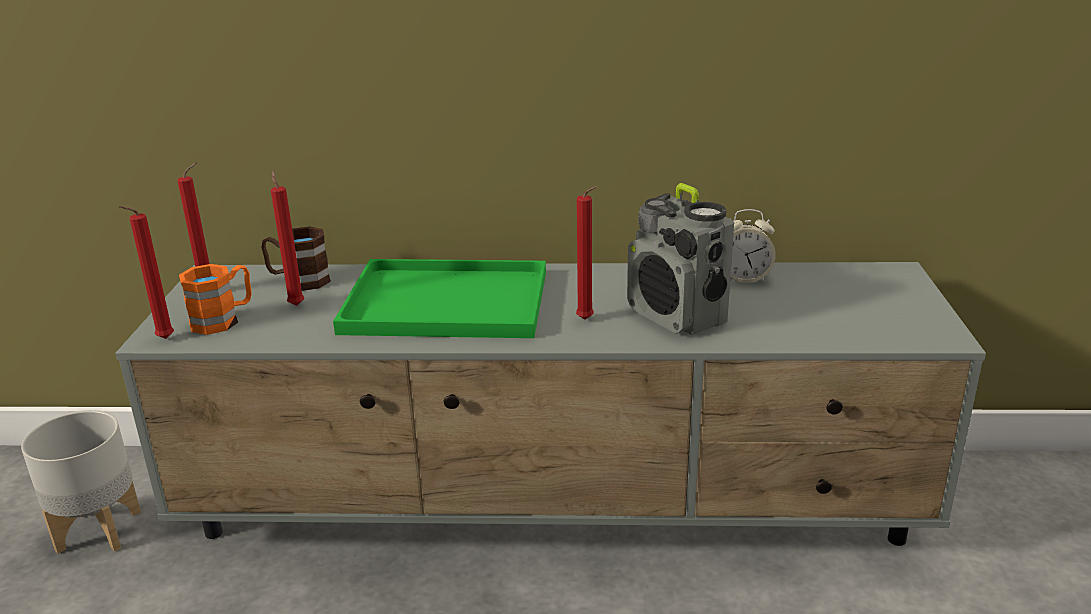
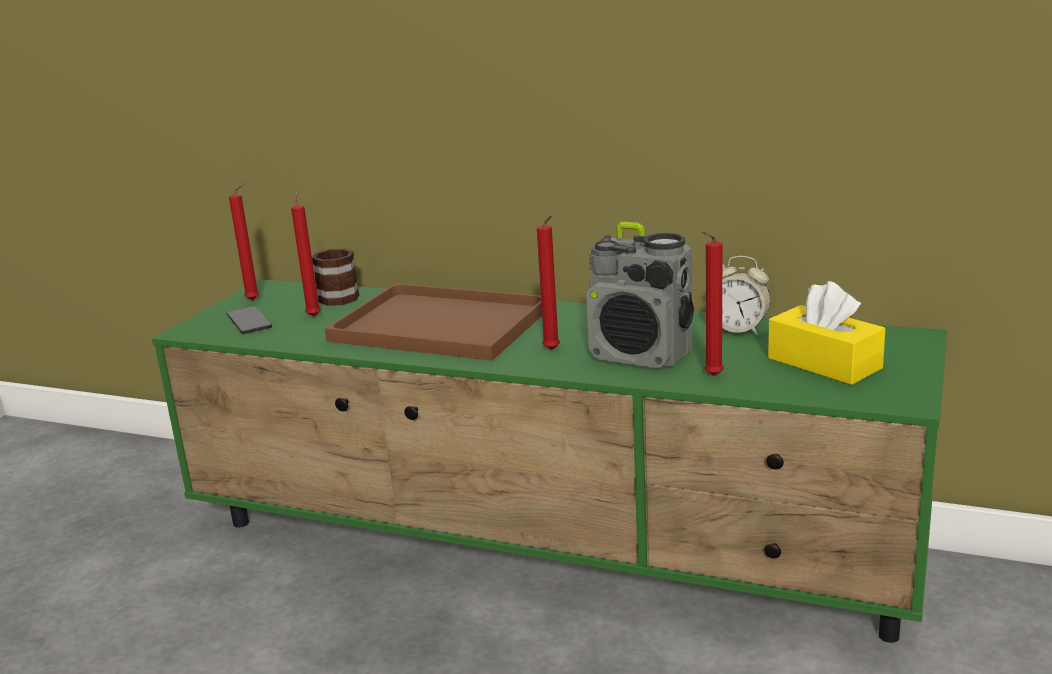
camera: 20 degrees right, 5 degrees down
(99, 530) = (156, 506): grey planter -> none
(163, 340) = (192, 332): red candle -> red candle (711, 376)
(223, 319) = (249, 321): orange mug -> phone
(451, 301) = (444, 324): green tray -> brown tray
(555, 511) = (545, 552): grey tv stand -> green tv stand
(677, 316) = (641, 355): radio -> radio turned 45 degrees counterclockwise
(846, 307) = (824, 363): none -> yellow tissue box

